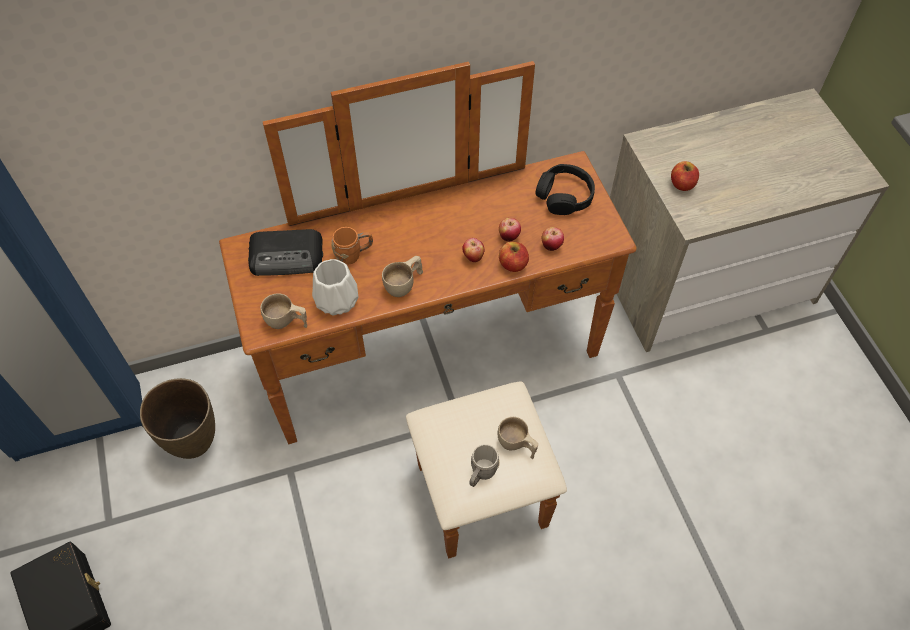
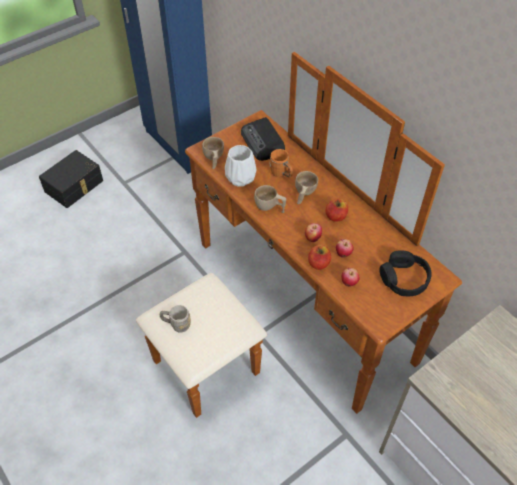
camera: 70 degrees right, 5 degrees down
(194, 442) = (186, 199): brown vase -> none
(516, 445) = (206, 340): beige cup -> beige cup (303, 194)
(682, 184) = (470, 362): apple -> apple (336, 216)

